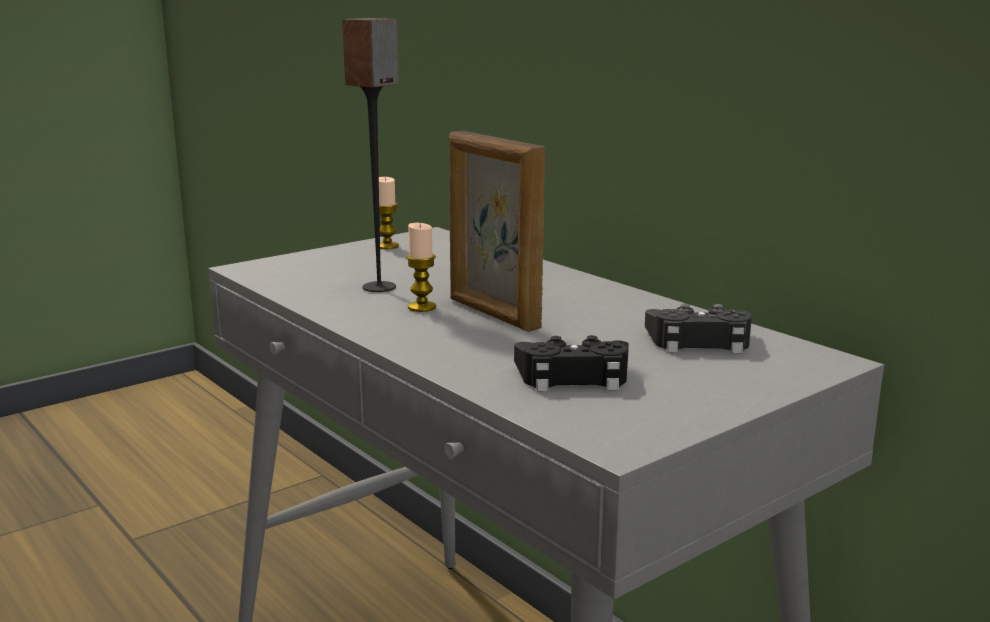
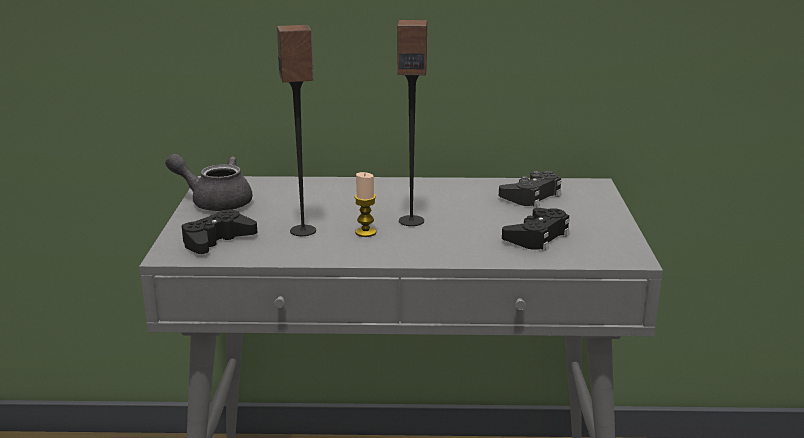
camera: 50 degrees left, 5 degrees up
(300, 271) = (217, 241): none -> black game controller
(387, 246) = (215, 202): candle -> grey teapot
(492, 314) = (411, 221): picture frame -> speaker

